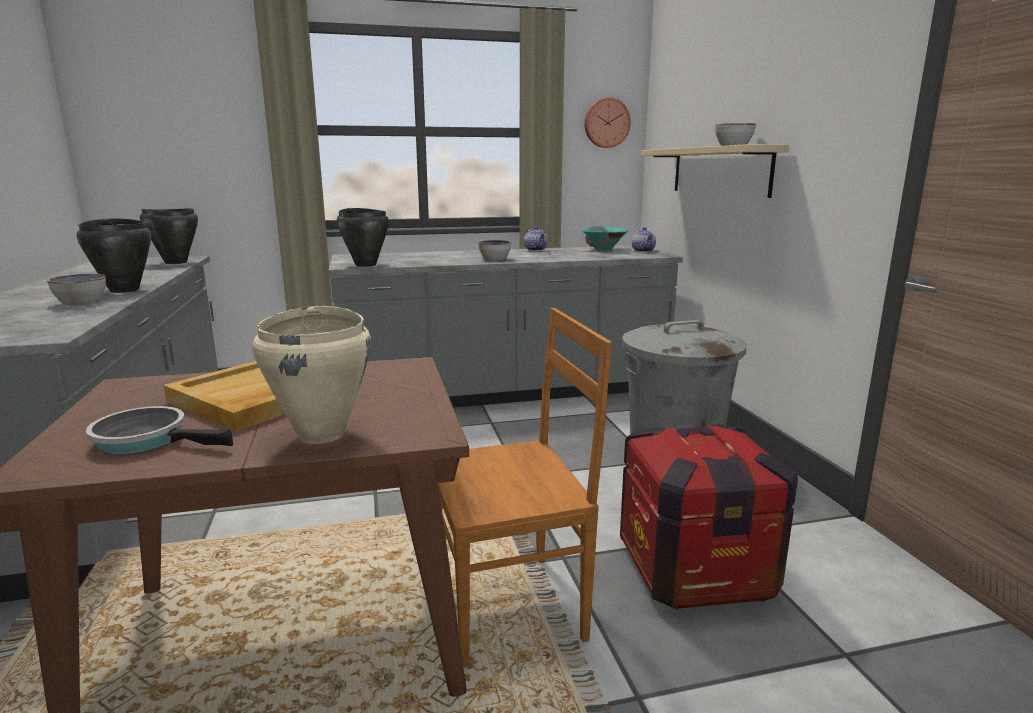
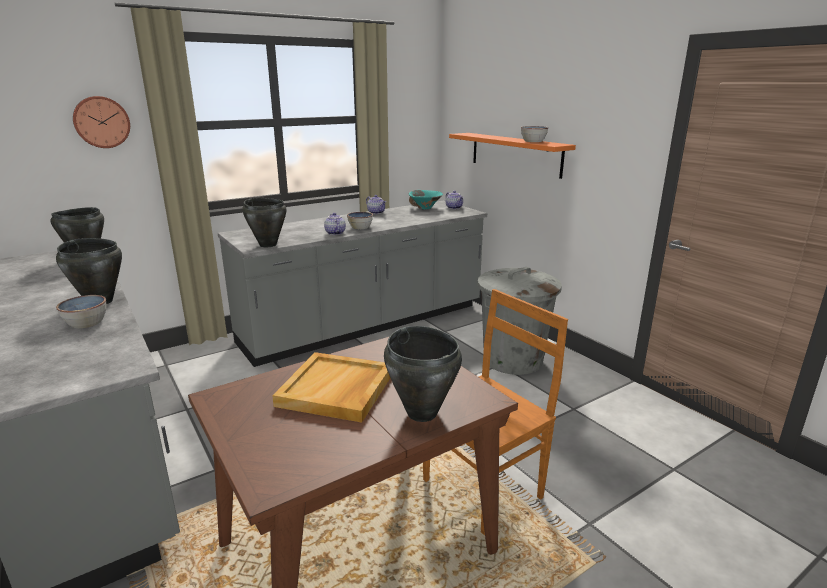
camera: 20 degrees left, 5 degrees up
(148, 440) = (311, 442): frying pan -> none
(323, 434) = (422, 412): beige cooking pot -> black cooking pot
(456, 261) = (334, 233): none -> teapot
(606, 123) = (414, 109): wall clock -> wall clock (101, 122)
(695, 570) = (572, 437): crate -> none
(719, 171) = (515, 154): beige shelf -> orange shelf

